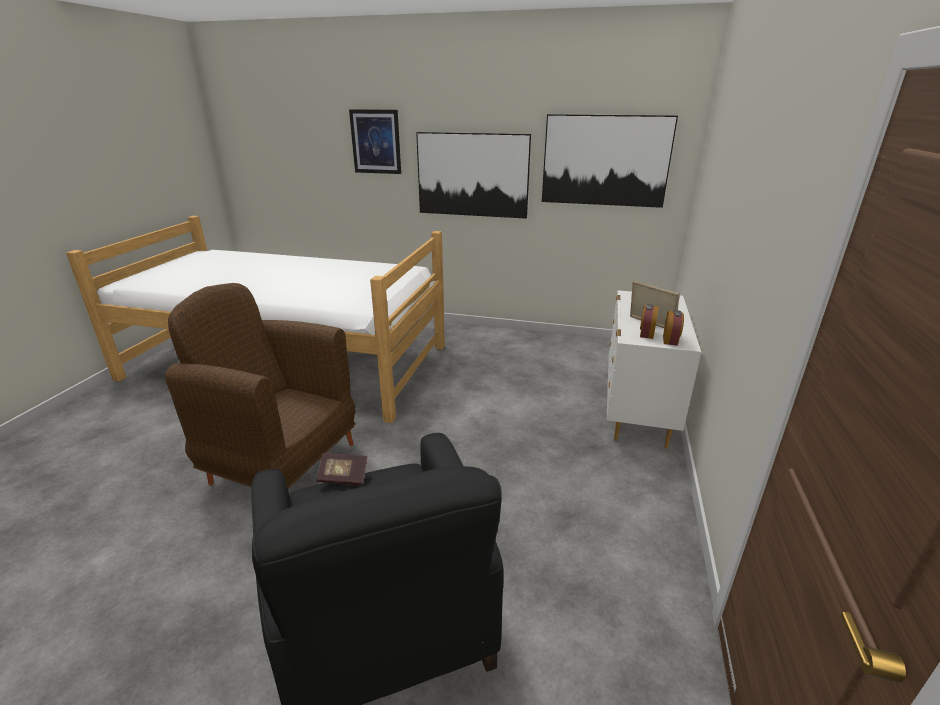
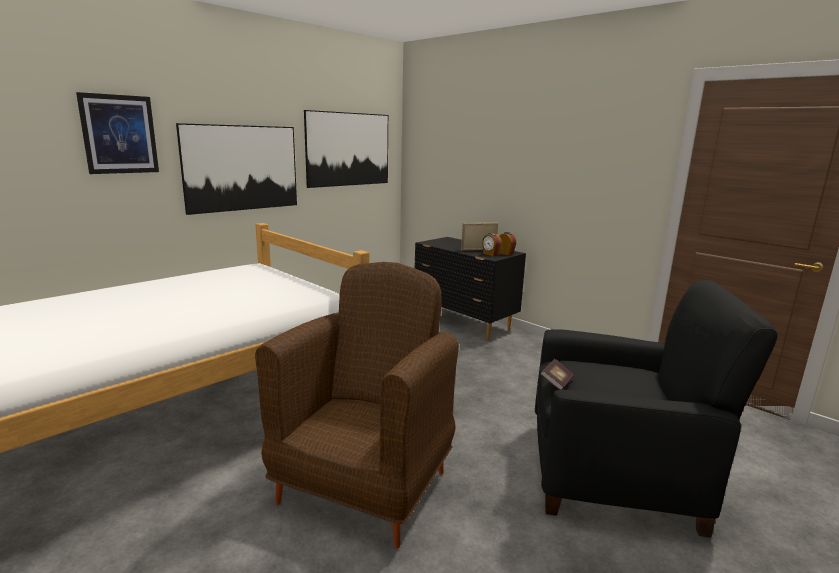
camera: 60 degrees left, 10 degrees down
(282, 463) = (365, 485): brown armchair -> brown armchair turned 150 degrees clockwise
(636, 412) = (464, 323): white dresser -> black dresser

